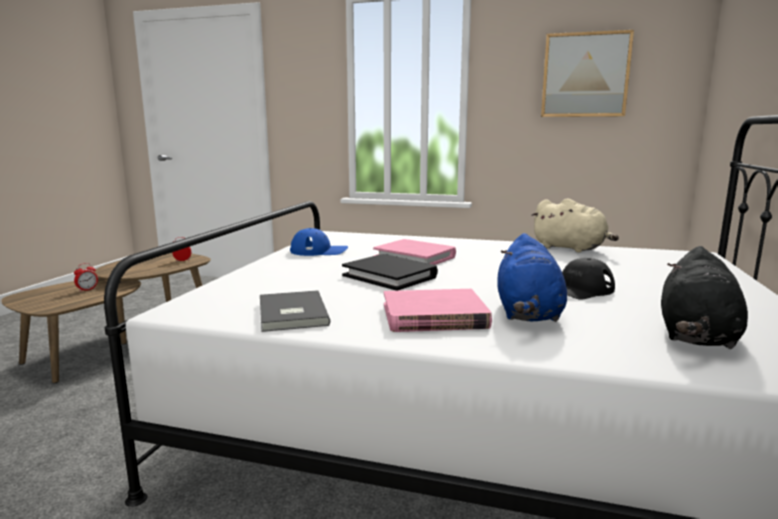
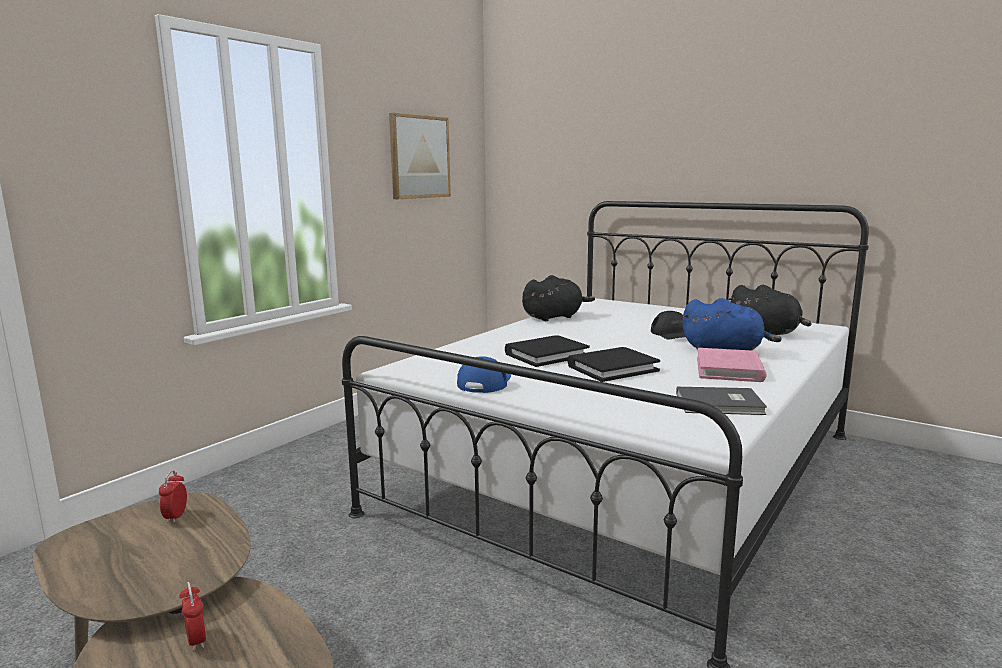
camera: 70 degrees left, 0 degrees up
(415, 257) = (546, 355): pink book -> black book
(571, 248) = (554, 317): beige plush toy -> black plush toy

